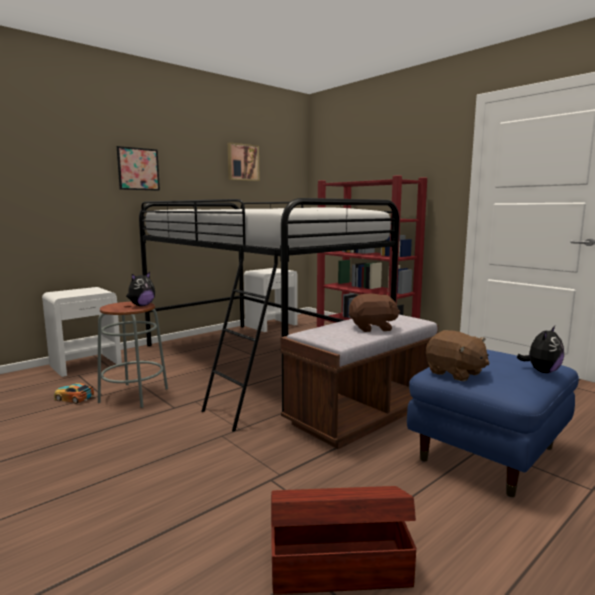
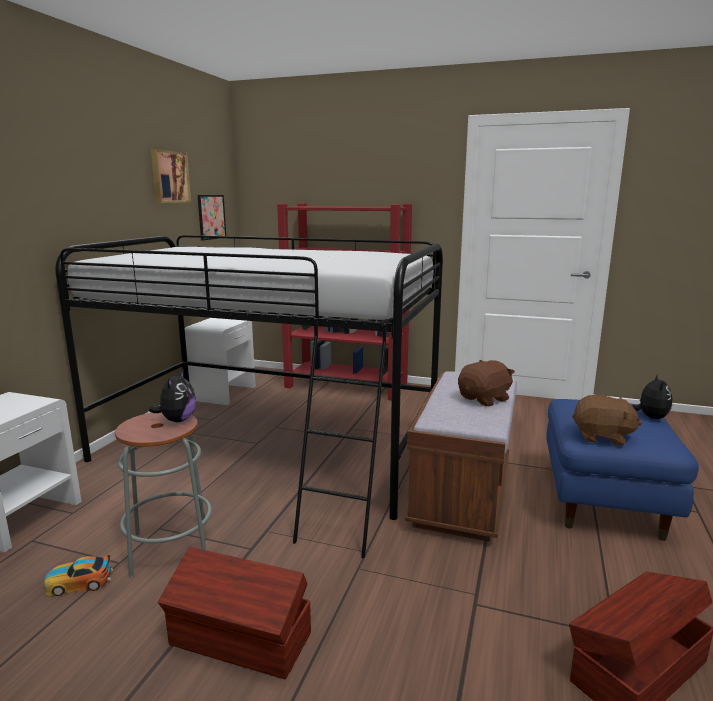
camera: 30 degrees left, 5 degrees up
(108, 447) = (240, 640): none -> brown storage box
(138, 169) = (44, 195): picture -> picture (211, 217)

